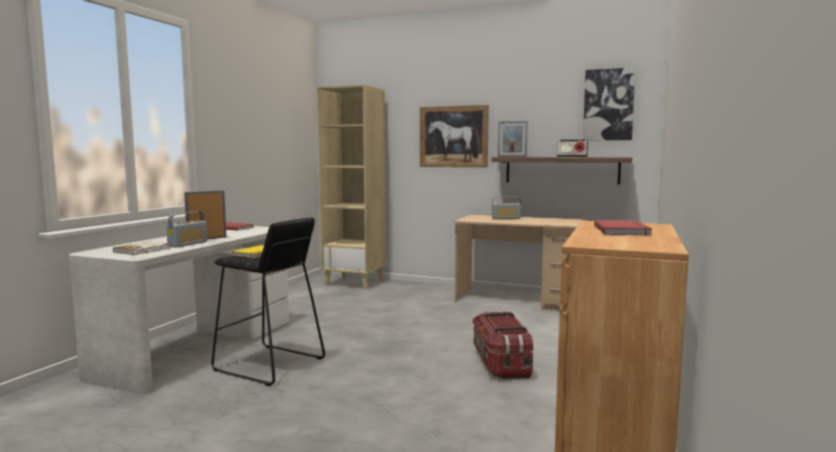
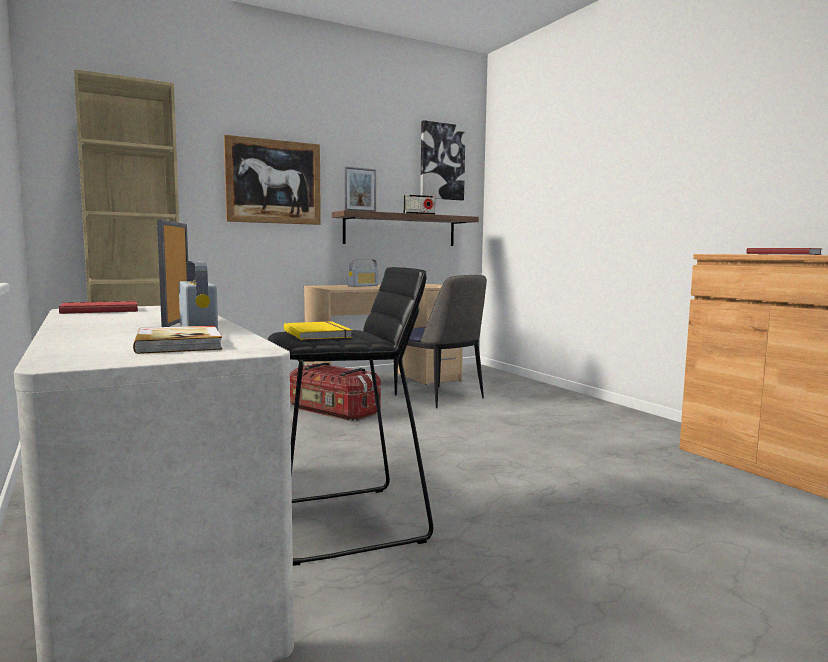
camera: 50 degrees left, 0 degrees up
(500, 362) = (531, 432): storage box -> storage box (332, 411)
(520, 321) = (440, 397): none -> chair

